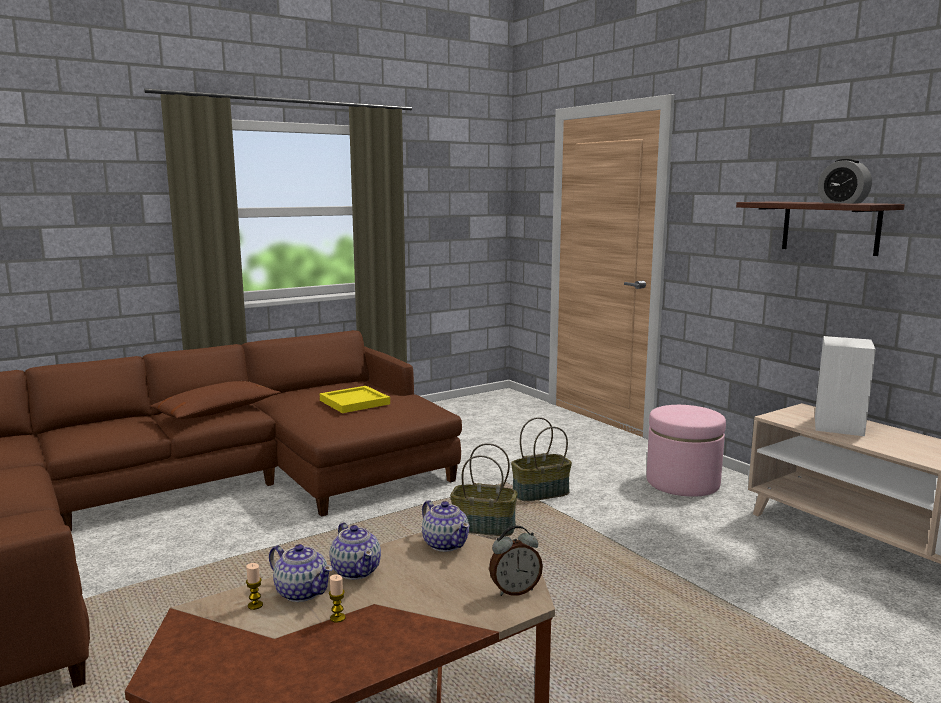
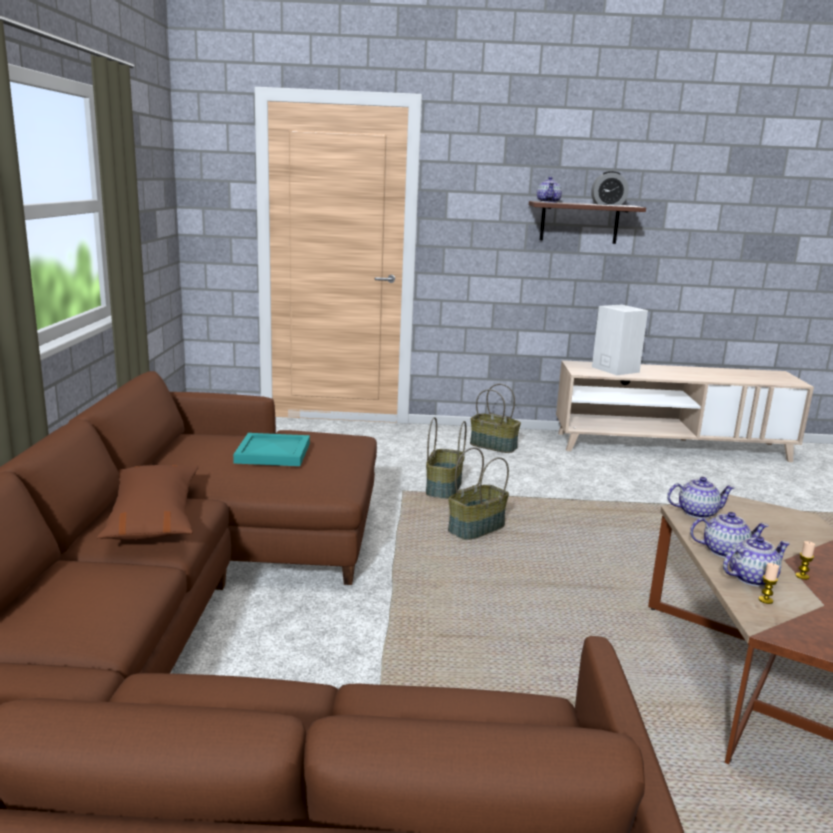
camera: 55 degrees left, 5 degrees up
(355, 402) = (272, 452): yellow tray -> turquoise tray
(514, 590) = (787, 516): alarm clock -> none
(682, 482) = (494, 446): pink ottoman -> basket
(770, 201) = (548, 202): none -> teapot

